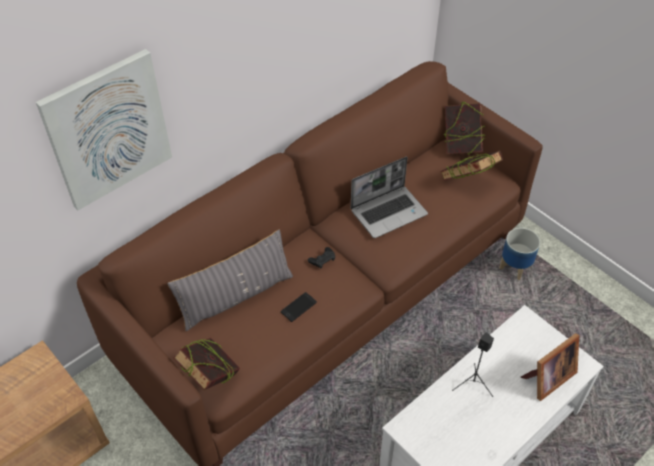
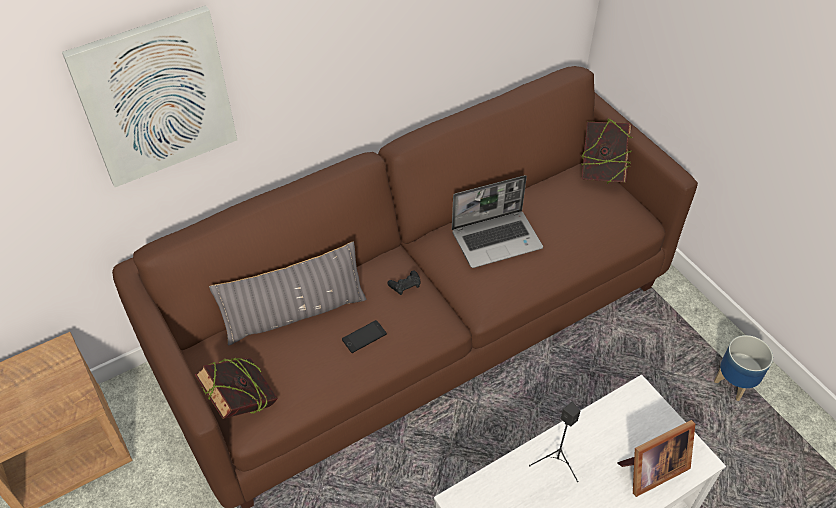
camera: 10 degrees right, 0 degrees up
(468, 183) = (600, 217): book -> none
(514, 268) = (649, 328): planter -> planter (734, 384)

